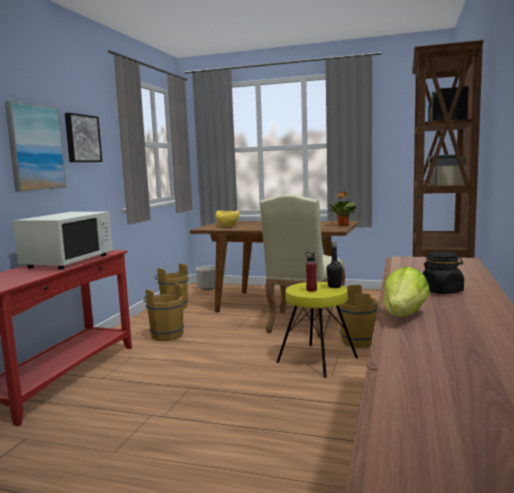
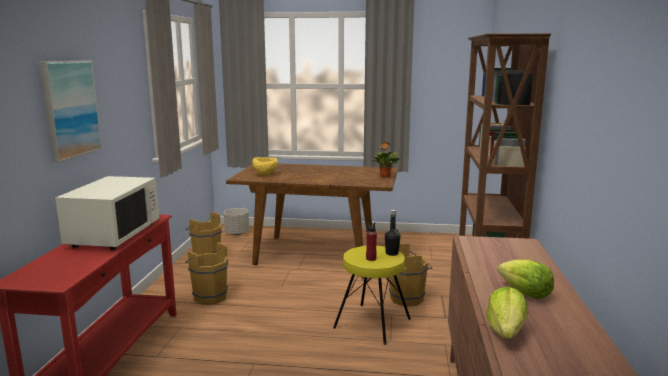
camera: 10 degrees left, 5 degrees up
(82, 138) = (113, 89): picture -> none
(303, 325) = (348, 279): beige chair -> none
(442, 291) = (524, 293): black jar -> lettuce

